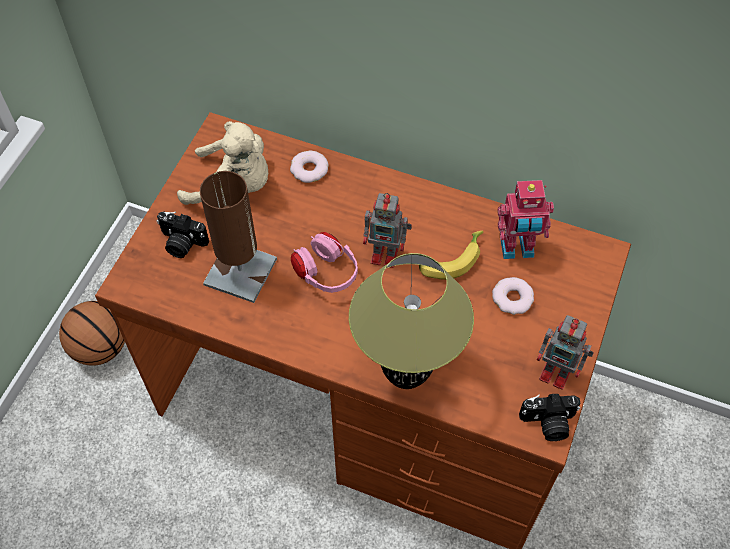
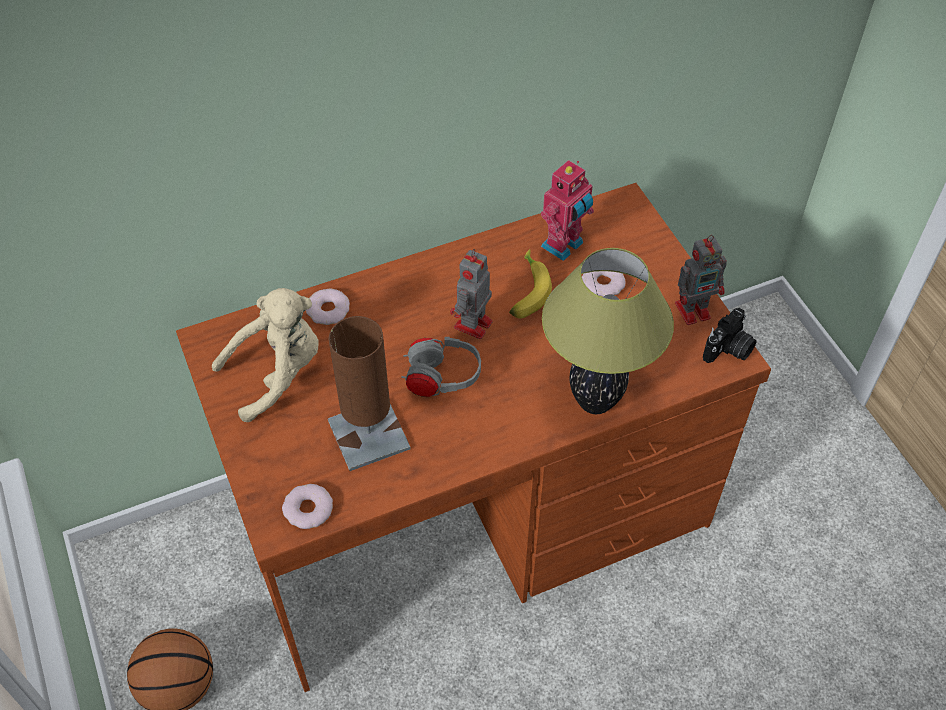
camera: 45 degrees left, 5 degrees down
(154, 288) = (308, 509): none -> donut
(181, 243) = (287, 455): camera -> none
(325, 273) = (442, 379): pink headphones -> grey headphones
(386, 254) = (472, 326): toy robot -> toy robot turned 150 degrees clockwise

